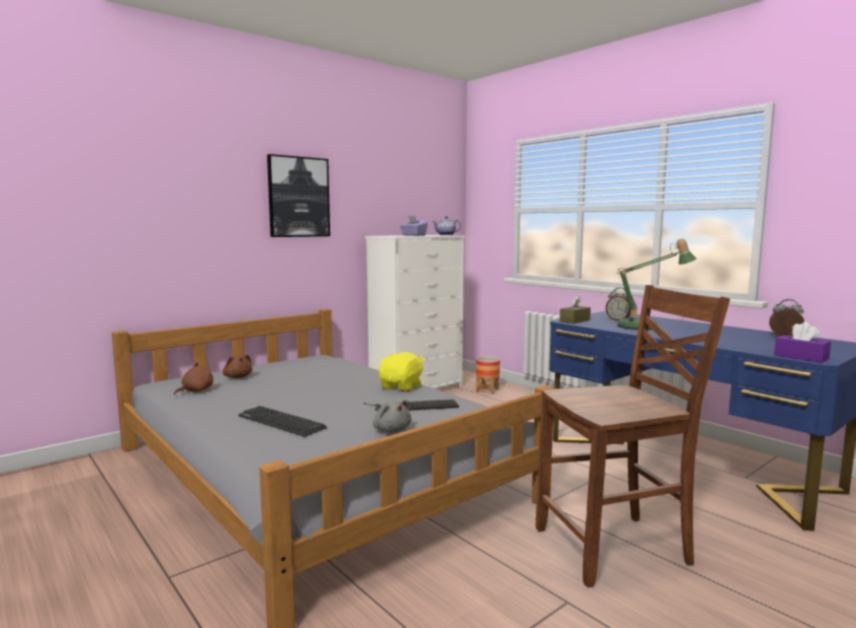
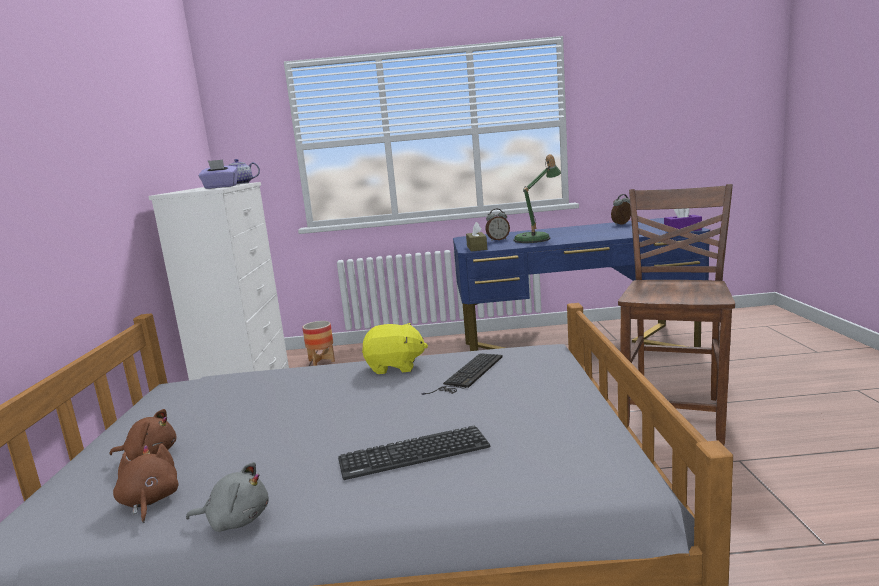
camera: 50 degrees left, 5 degrees up
(298, 197) = (66, 138): picture -> none
(391, 430) = (526, 398): grey plush toy -> grey plush toy (236, 520)
(401, 387) = (395, 367): yellow plush toy -> yellow plush toy turned 120 degrees clockwise

